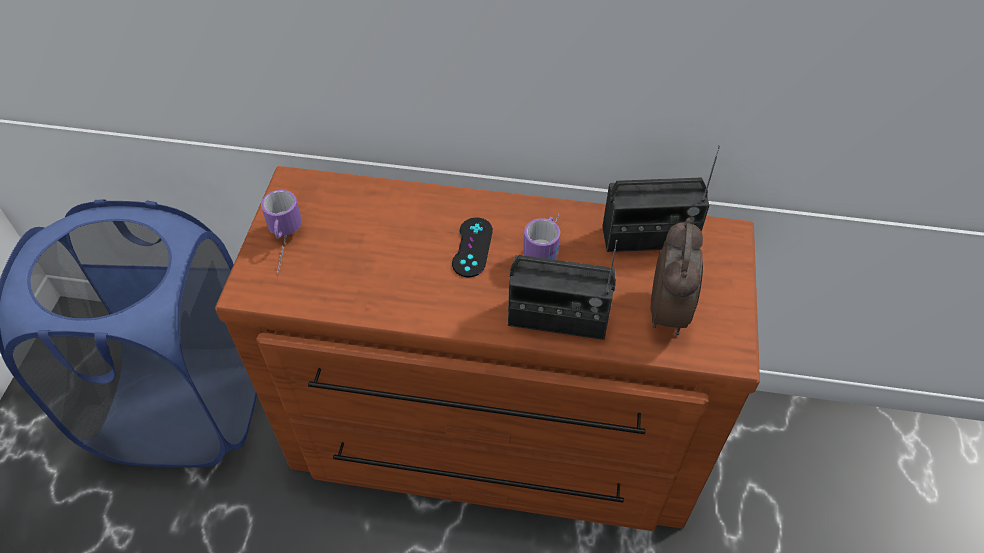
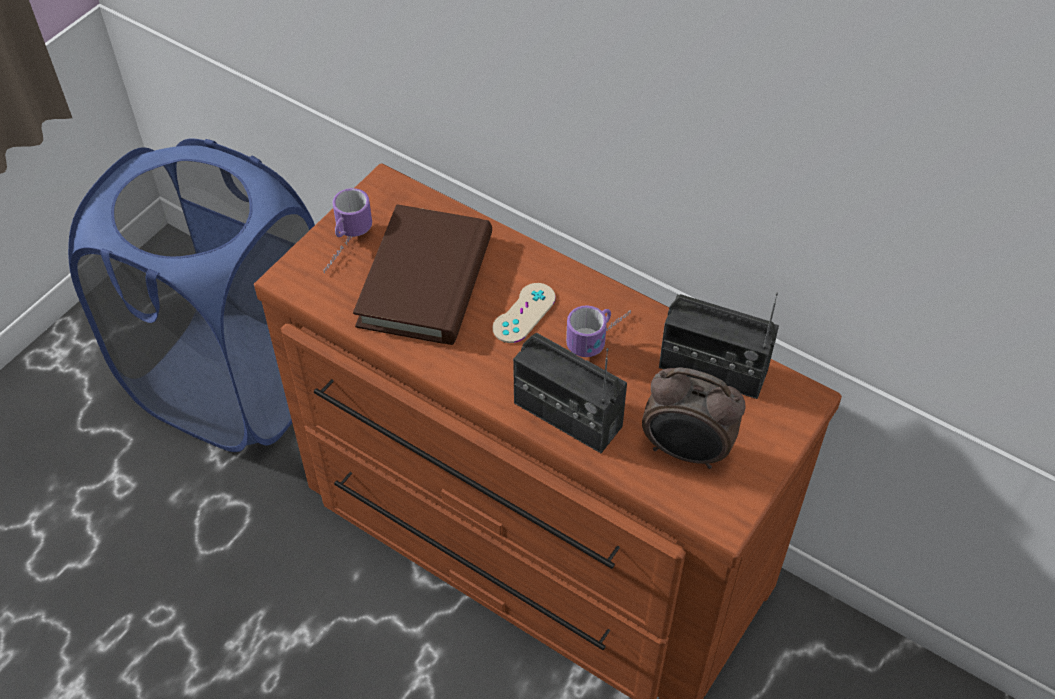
camera: 25 degrees right, 0 degrees up
(373, 250) = (426, 281): none -> brown book
(472, 247) = (524, 313): black game controller -> beige game controller
(669, 311) = (686, 452): alarm clock -> alarm clock turned 75 degrees clockwise

